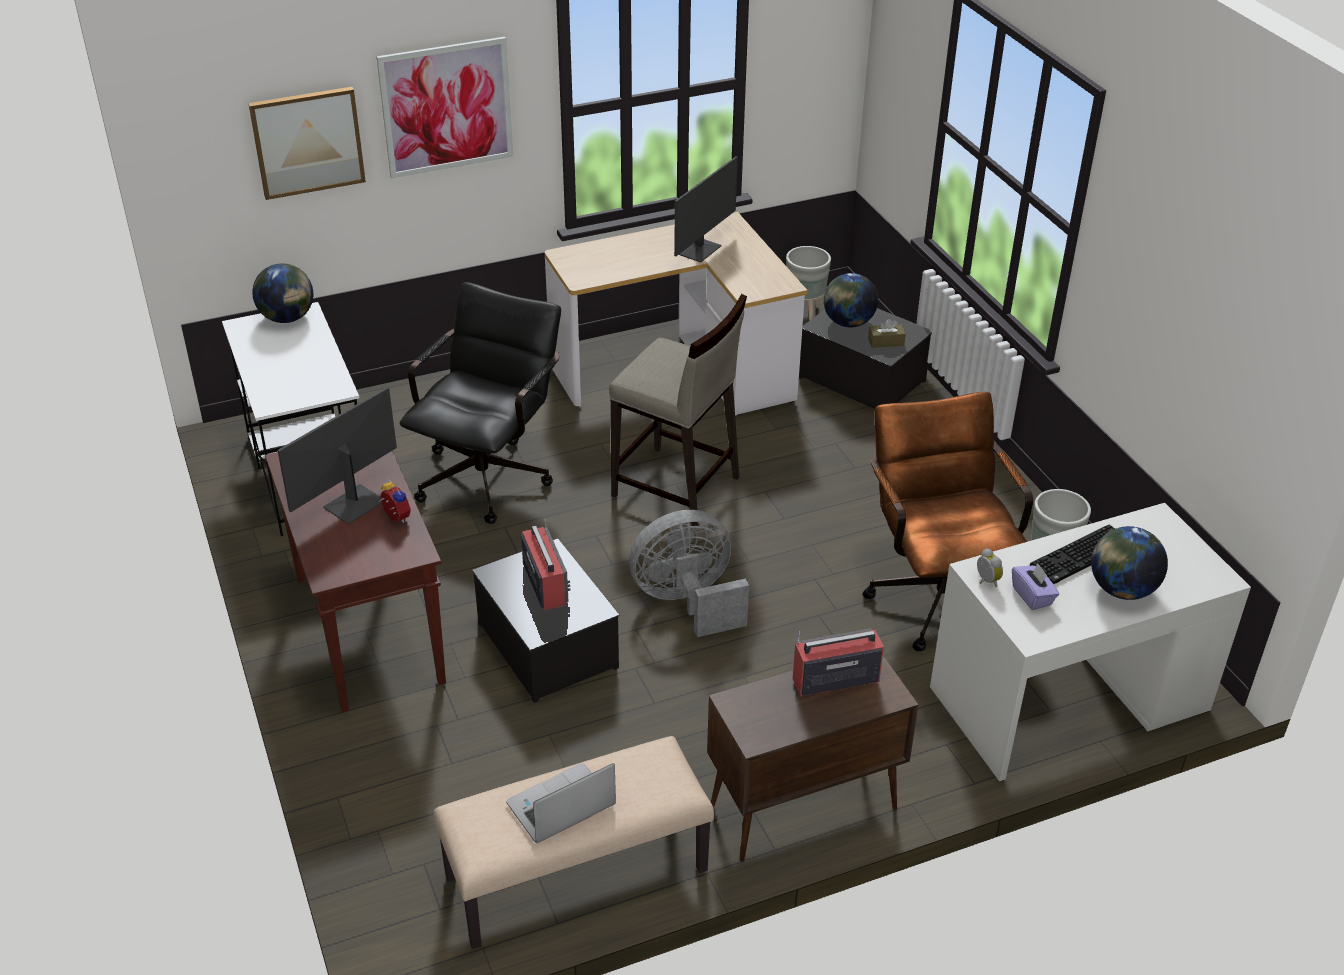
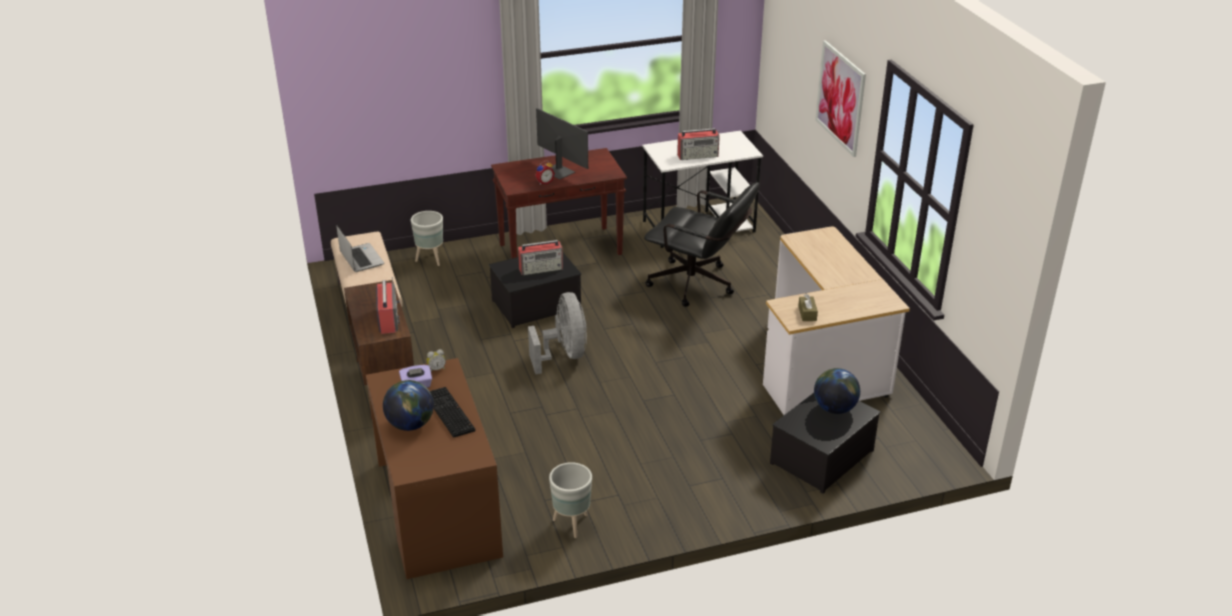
camera: 95 degrees right, 5 degrees down
(287, 318) = (743, 147): globe -> none
(307, 142) = (799, 68): picture -> none
(309, 360) = (698, 155): none -> radio
(676, 487) = (680, 356): beige stool -> none
(699, 250) = (844, 287): monitor -> none
(805, 314) = (917, 435): grey planter -> grey planter (430, 260)
(886, 342) = (807, 425): brown tissue box -> brown tissue box (807, 313)
(936, 593) = (554, 461): brown office chair -> none
(1069, 698) = (437, 508): white desk -> brown desk

